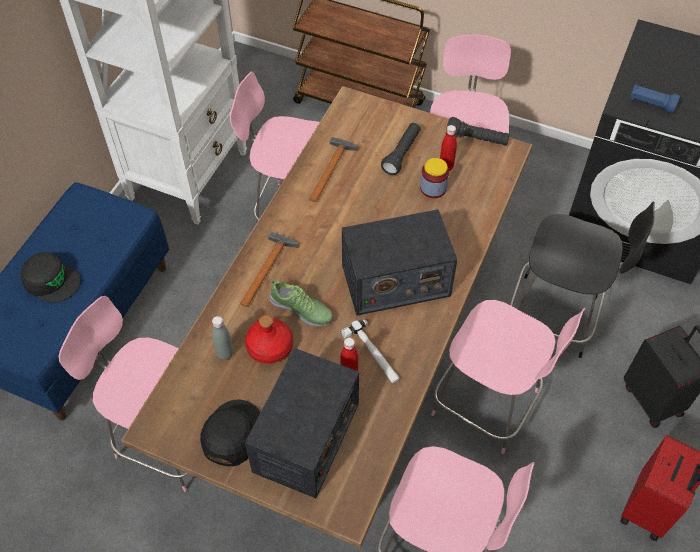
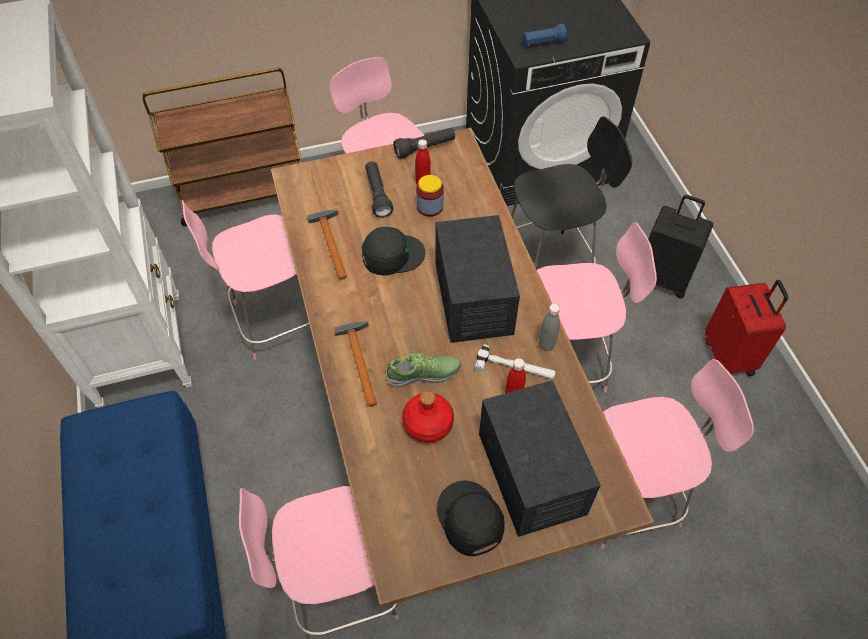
camera: 40 degrees left, 0 degrees up
(51, 280) = (129, 525): black cap -> black cap (392, 255)
(225, 353) = (396, 457): grey bottle -> grey bottle (546, 344)
(395, 281) = (473, 298): radio -> radio turned 45 degrees counterclockwise

